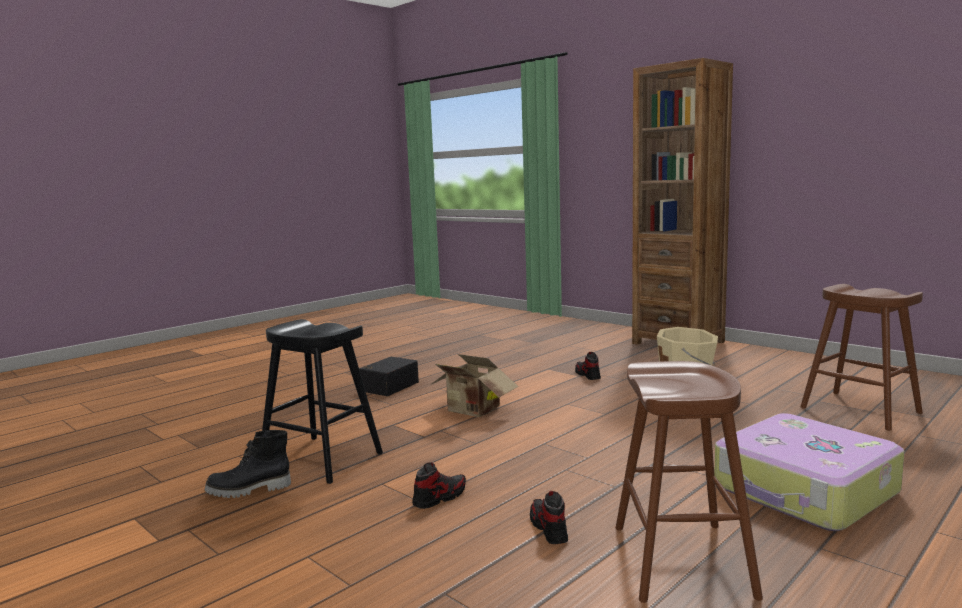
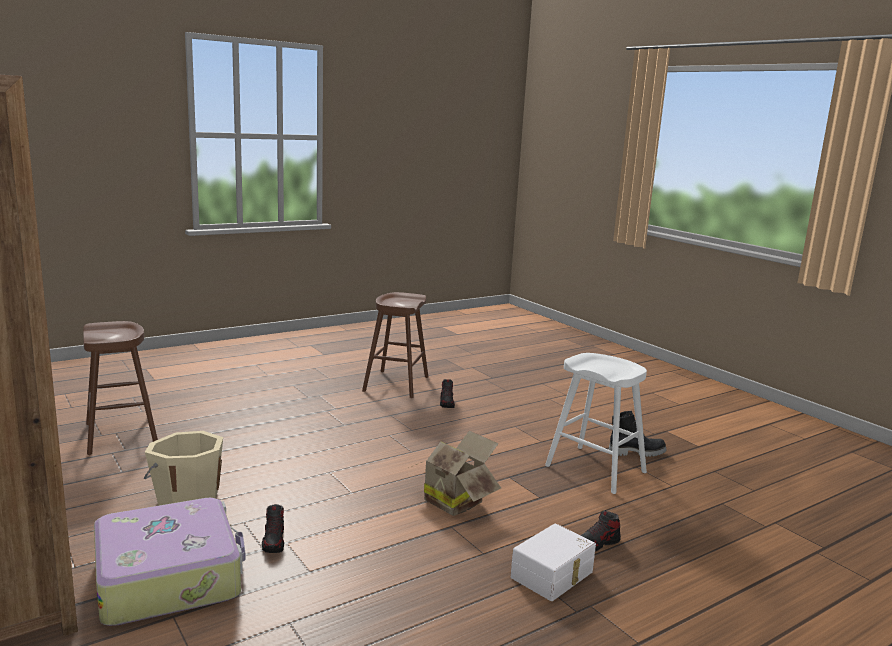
camera: 170 degrees left, 5 degrees up
(321, 459) = (595, 469): black stool -> white stool
(388, 386) = (553, 575): black storage box -> white storage box
(440, 497) = (502, 426): shoe -> shoe (597, 544)
(805, 491) = (290, 396): suitcase -> suitcase (169, 576)

